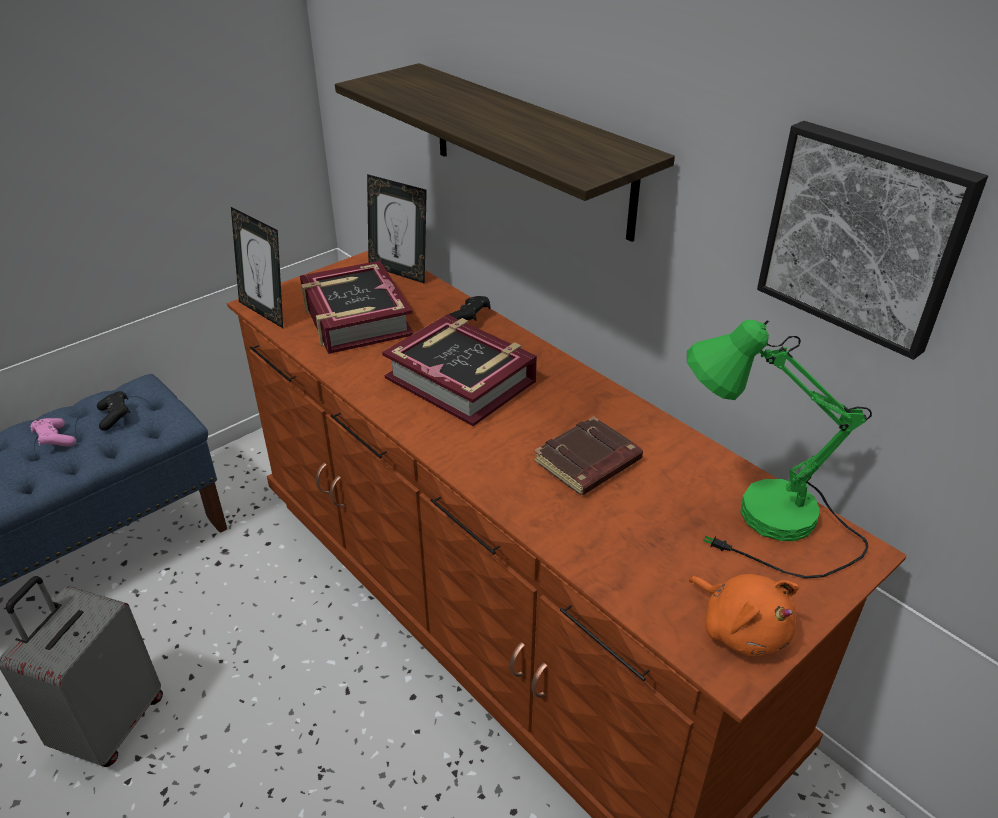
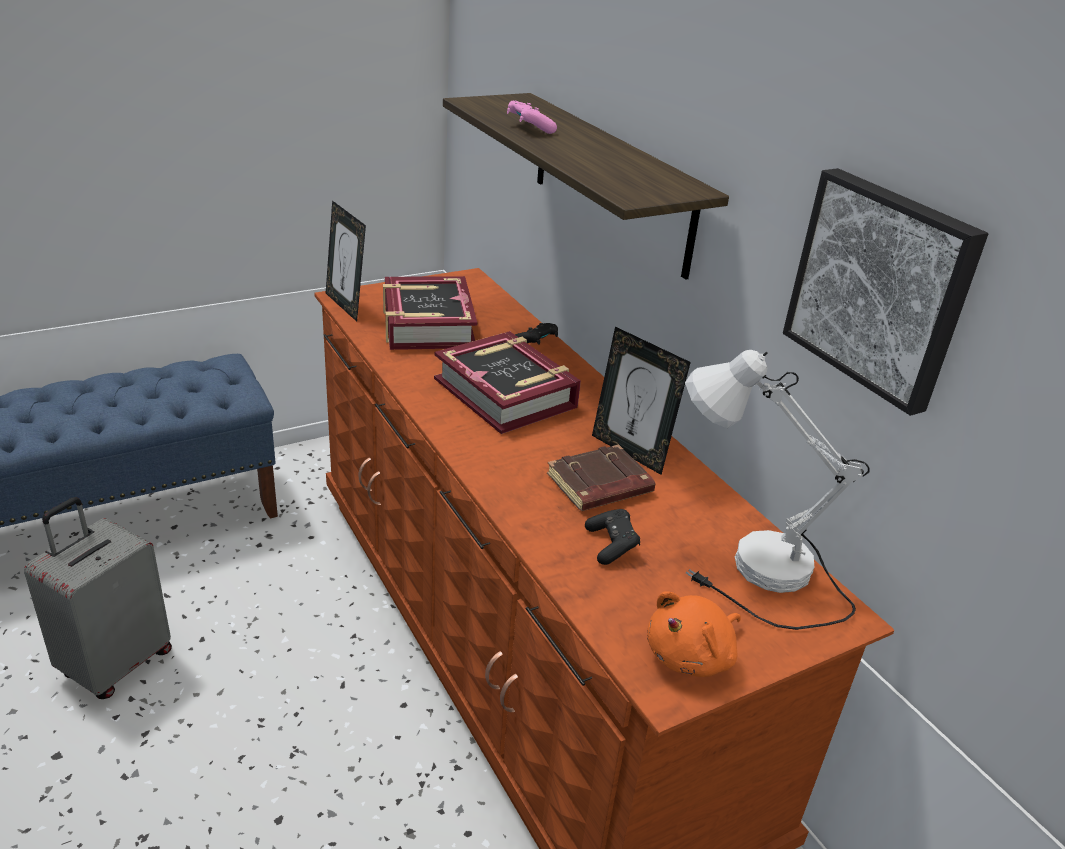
camera: 10 degrees right, 5 degrees down
(55, 440) = (134, 392): pink game controller -> pink game controller (529, 128)
(115, 416) = (194, 382): black game controller -> black game controller (611, 545)
(399, 272) = (484, 293): picture frame -> picture frame (630, 452)
(741, 628) = (692, 656): orange plush toy -> orange plush toy turned 75 degrees clockwise
(765, 530) = (754, 577): green table lamp -> white table lamp

